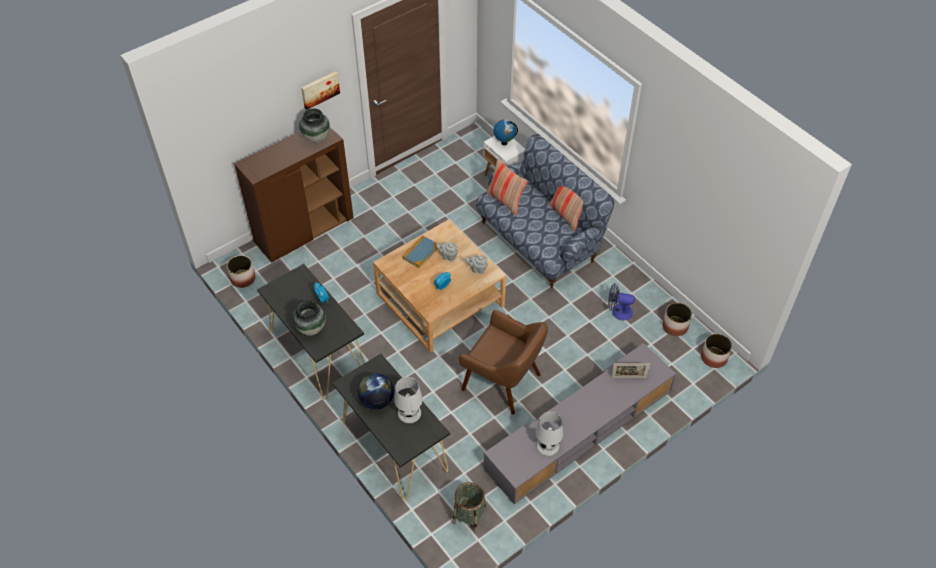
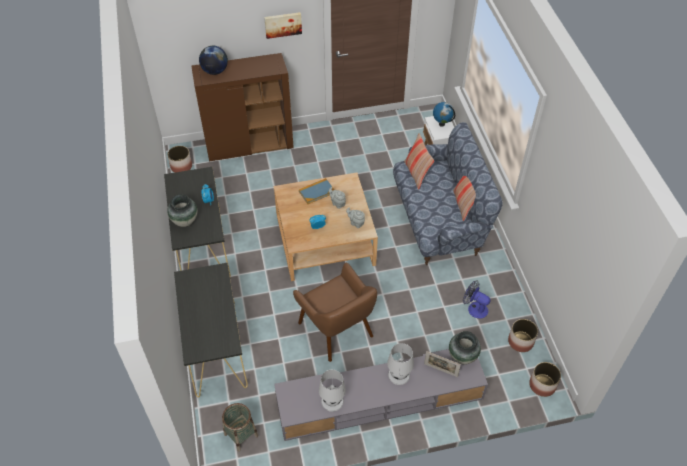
camera: 25 degrees right, 0 degrees up
(316, 138) = (267, 65): vase -> vase (462, 356)
(377, 401) = (199, 301): globe -> globe (215, 71)
(409, 412) = (219, 322): white table lamp -> white table lamp (399, 374)

